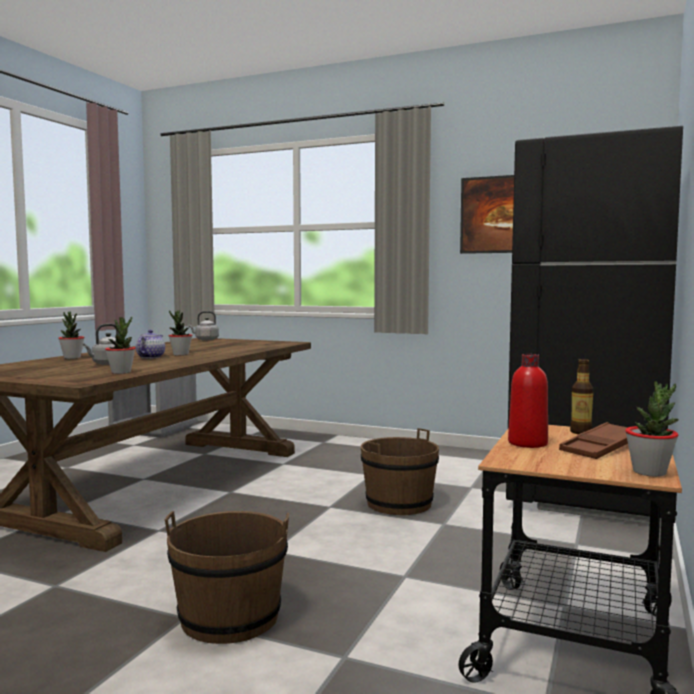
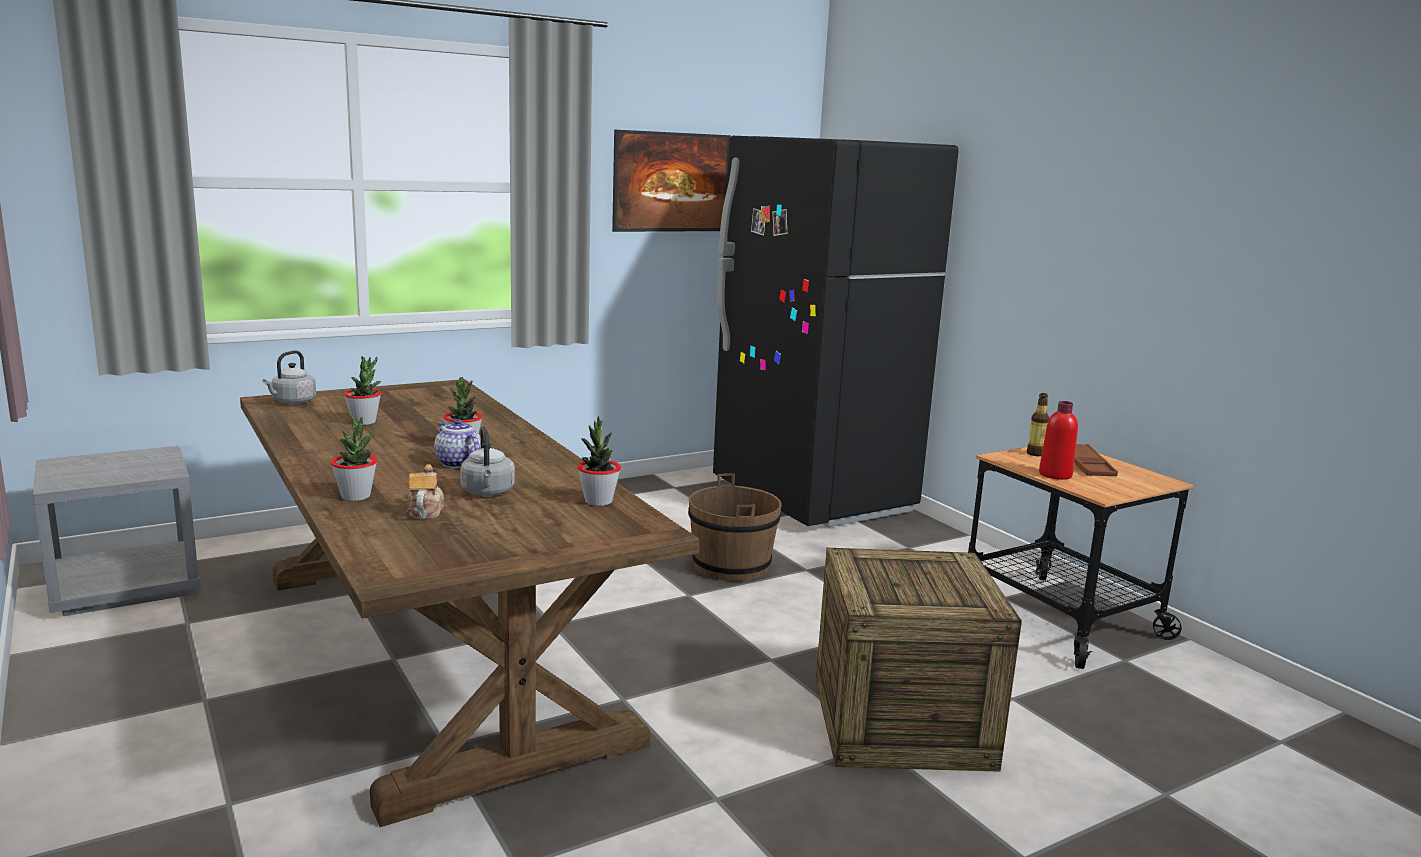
camera: 55 degrees left, 10 degrees up
(62, 364) = (425, 511): none -> teapot
(229, 618) = (901, 723): brown bucket -> crate
(649, 472) = (1157, 478): potted plant -> potted plant (364, 422)

